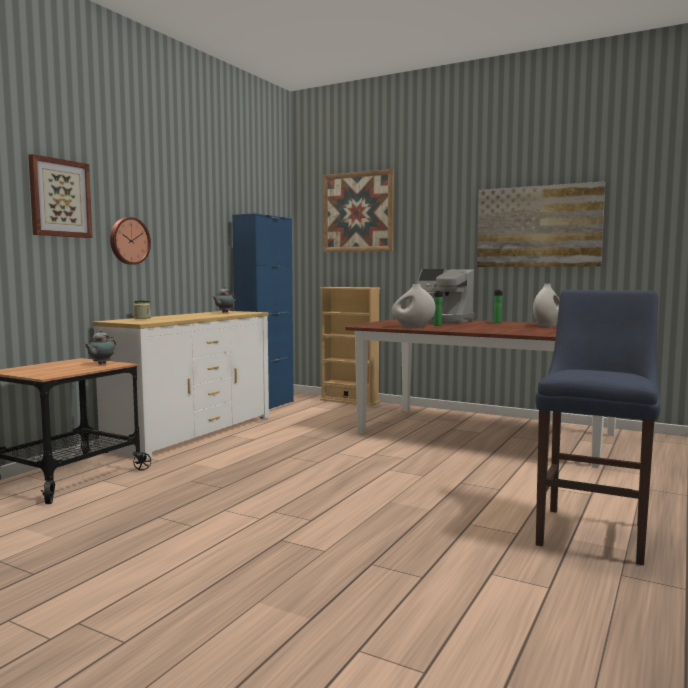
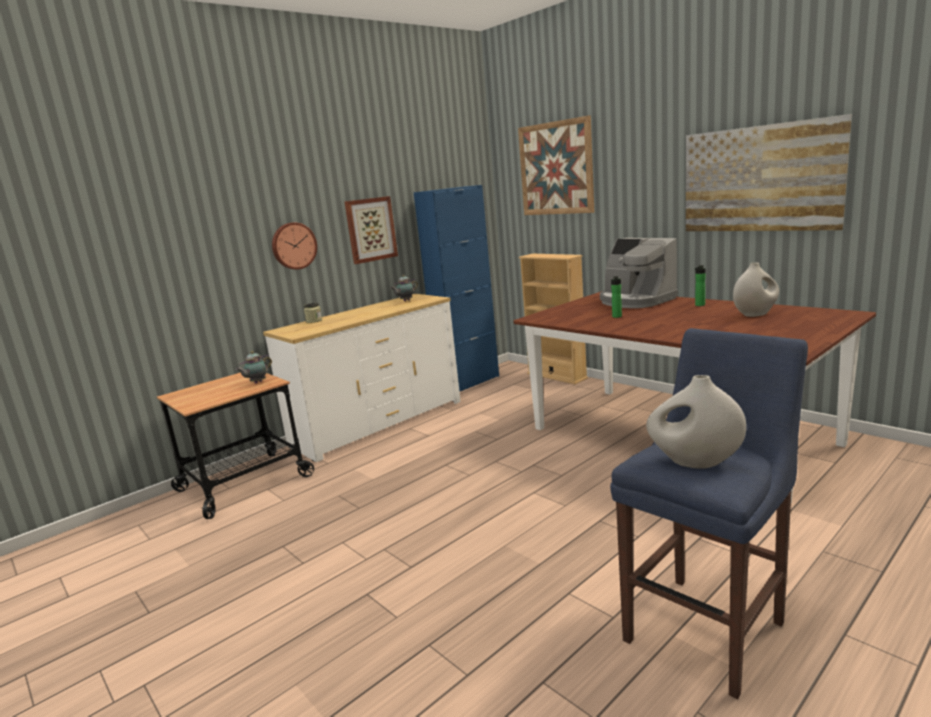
camera: 20 degrees right, 10 degrees up
(59, 198) = (211, 220): picture -> picture (370, 229)
(413, 327) = (582, 323): white vase -> white vase (694, 462)

